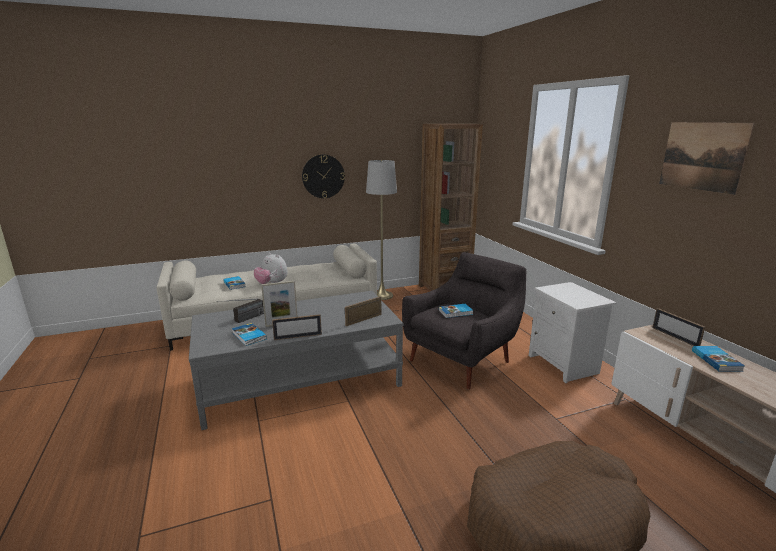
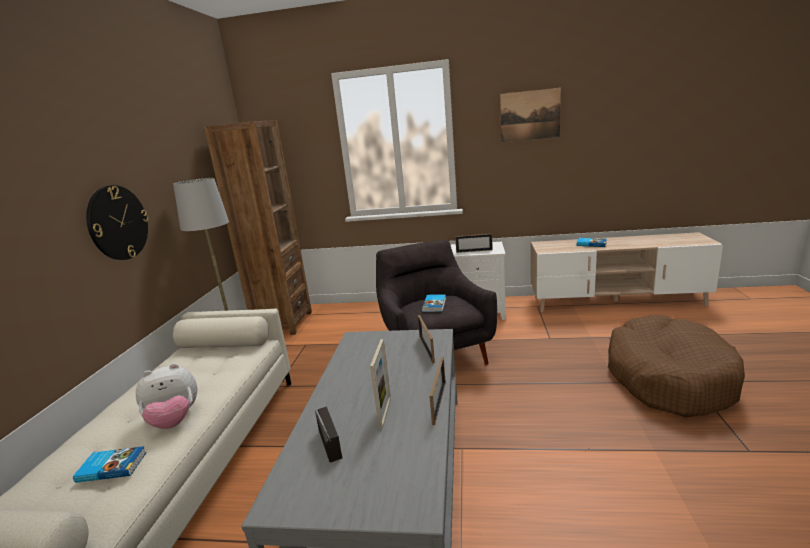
camera: 60 degrees left, 0 degrees up
(248, 336) = (403, 450): book -> none
(675, 337) = (555, 244): picture frame -> picture frame (474, 251)

